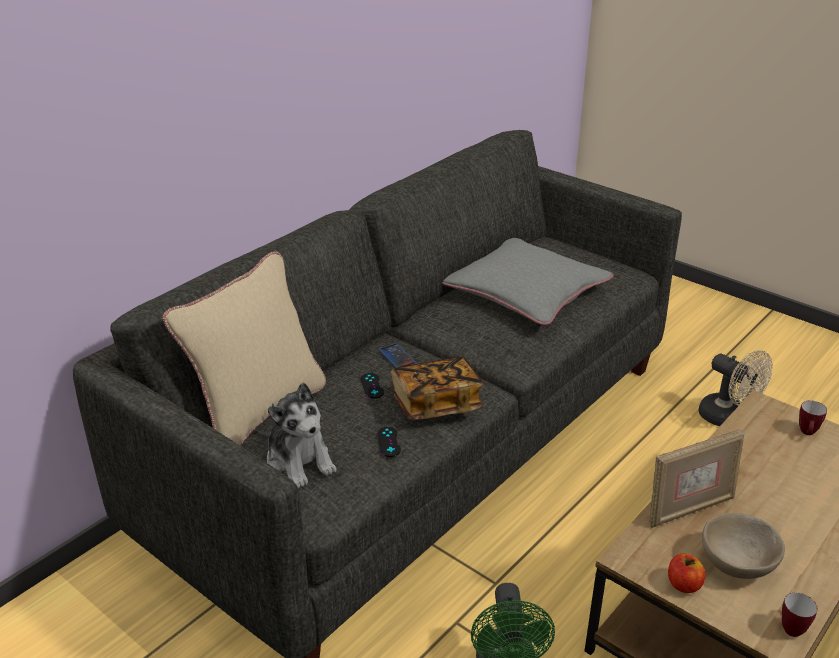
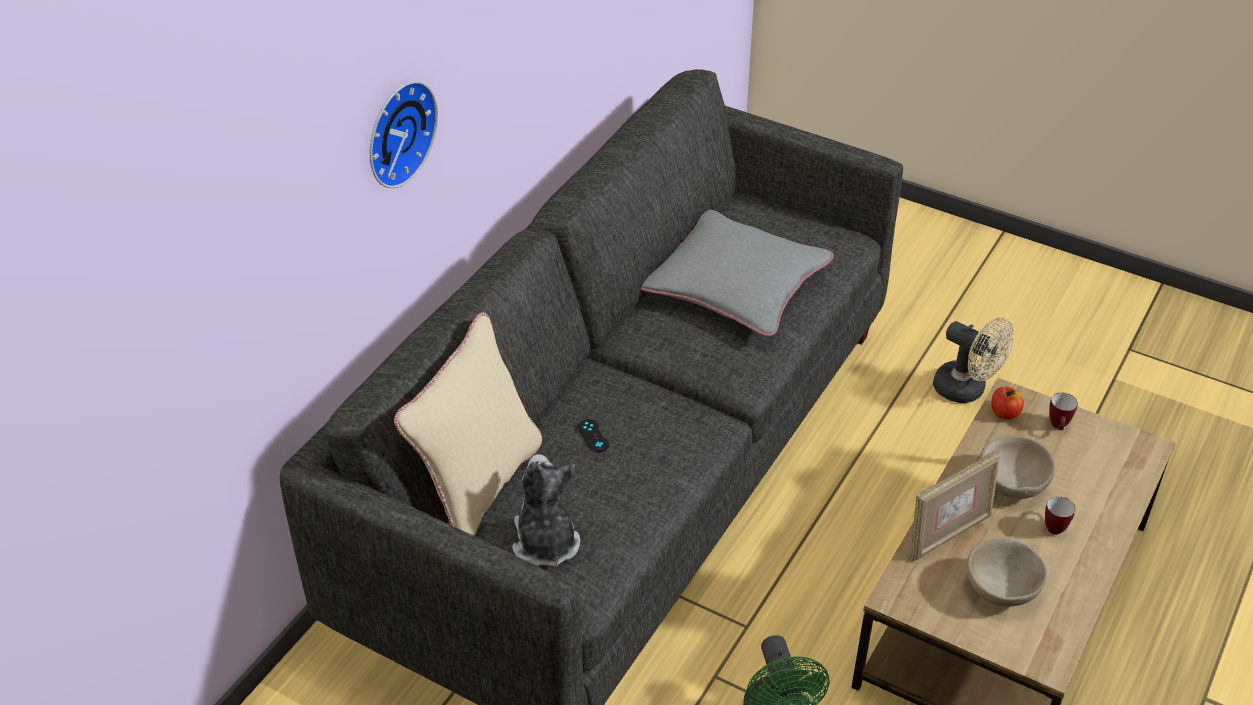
camera: 10 degrees left, 10 degrees up
(221, 88) = (396, 132): none -> wall clock
(300, 461) = (545, 542): plush toy -> plush toy turned 150 degrees counterclockwise
(389, 442) = (632, 506): black game controller -> none
(397, 357) = (611, 393): phone -> none
(436, 404) = (669, 451): book -> none
(683, 584) = (952, 619): apple -> apple (1004, 413)
(757, 474) = (1011, 483): none -> beige bowl
(791, 627) = (1057, 648): mug -> mug (1053, 526)

